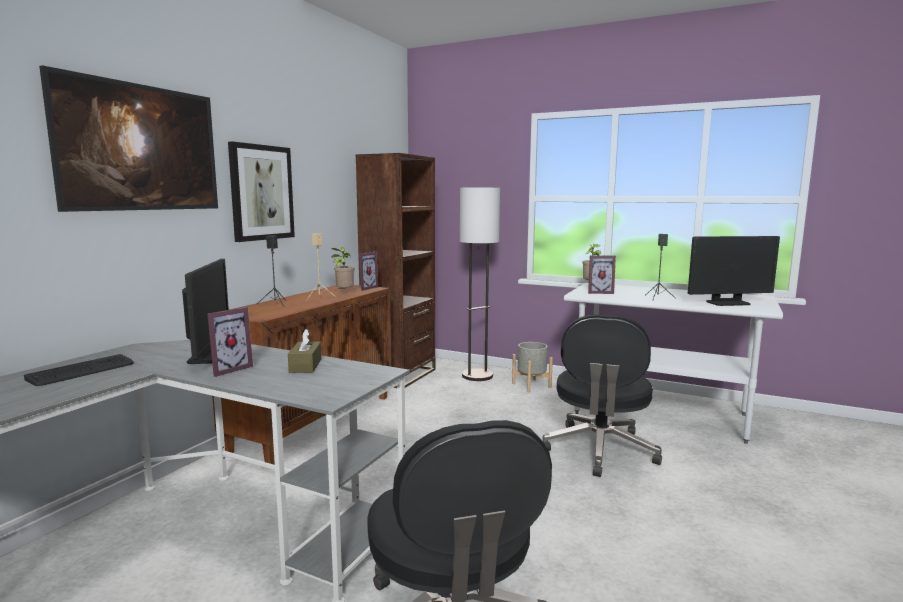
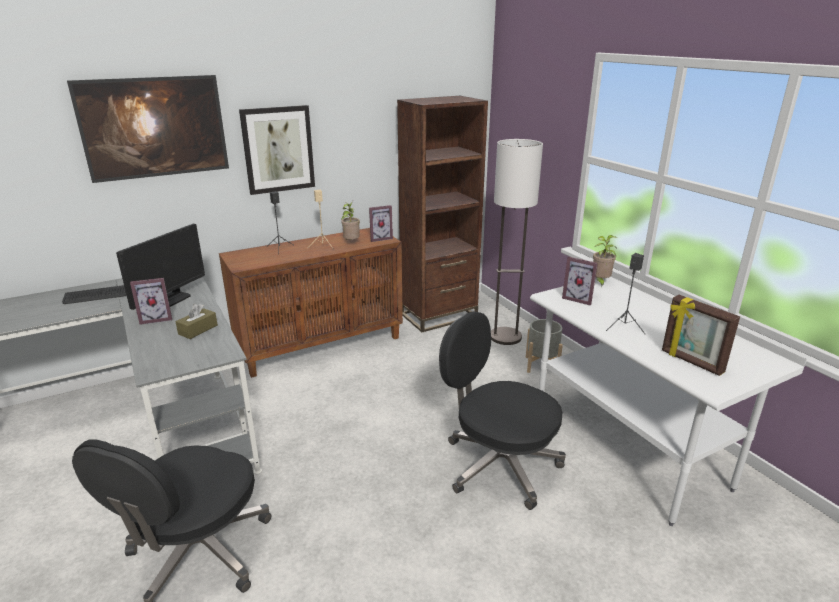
camera: 35 degrees right, 15 degrees up
(599, 450) = (498, 464): black office chair -> black office chair turned 75 degrees clockwise
(728, 303) = (691, 362): monitor -> picture frame

